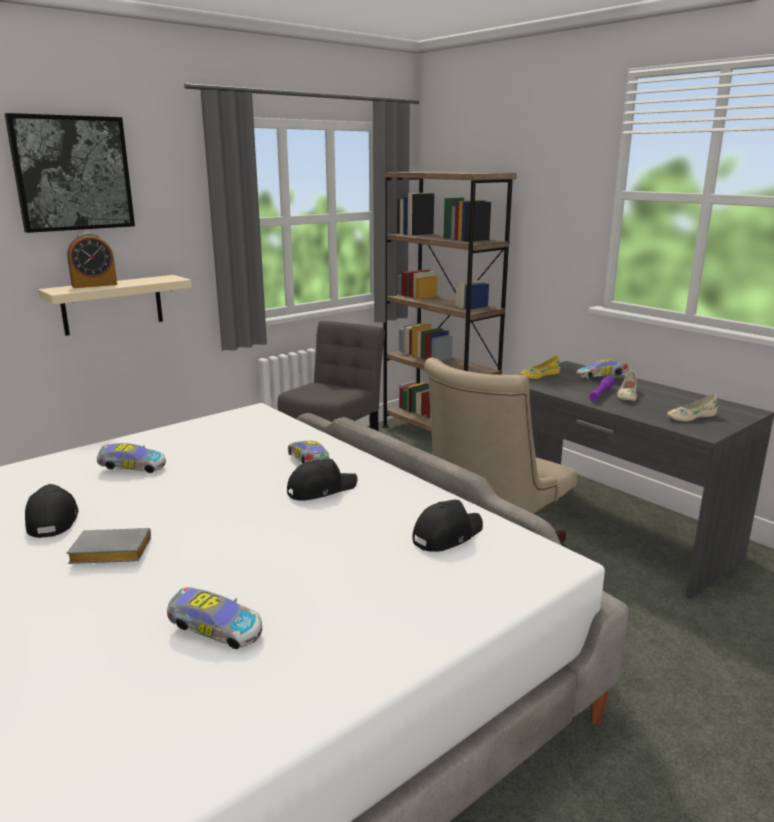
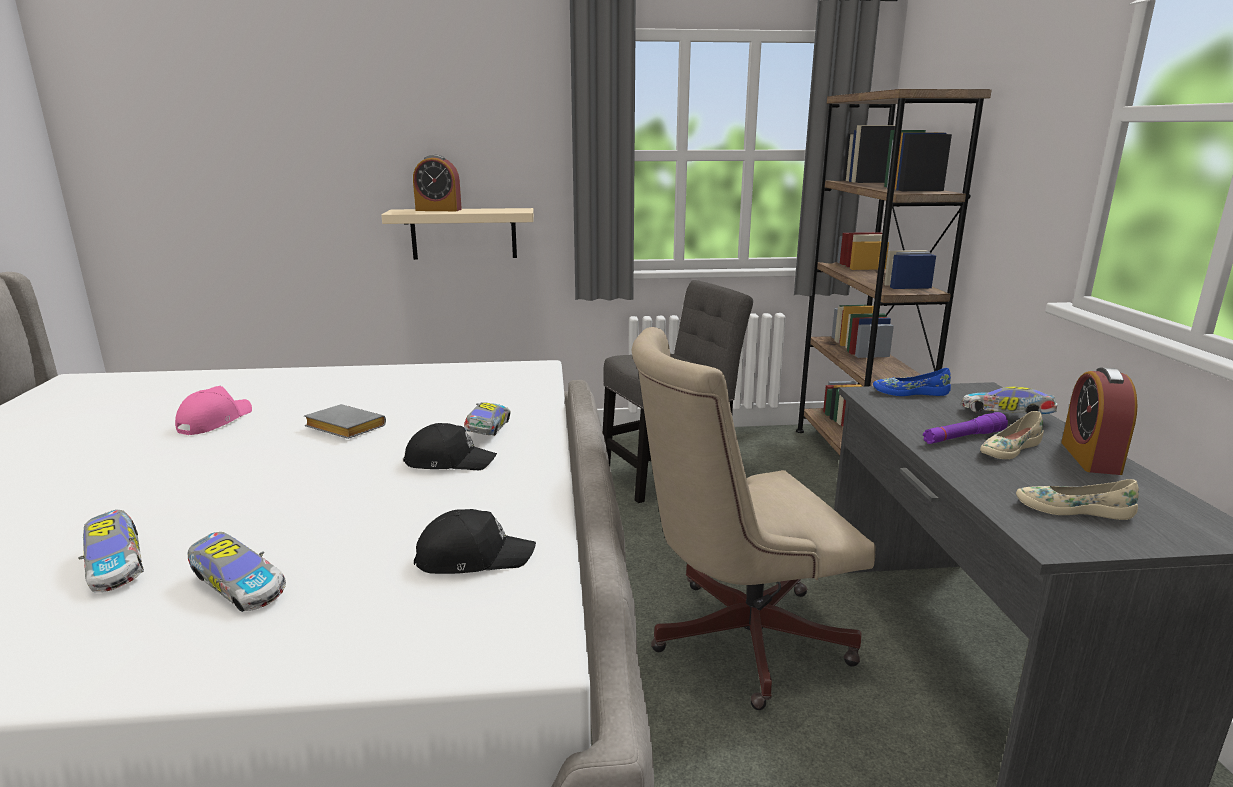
camera: 35 degrees right, 0 degrees up
(51, 520) = (214, 421): black cap -> pink cap
(72, 173) = (431, 93): picture -> none
(108, 553) = (191, 463): grey book -> grey book (343, 428)
(131, 468) = (343, 394): toy car -> toy car (237, 587)
(539, 375) = (910, 392): yellow shoe -> blue shoe
(662, 391) = (1090, 457): none -> alarm clock

